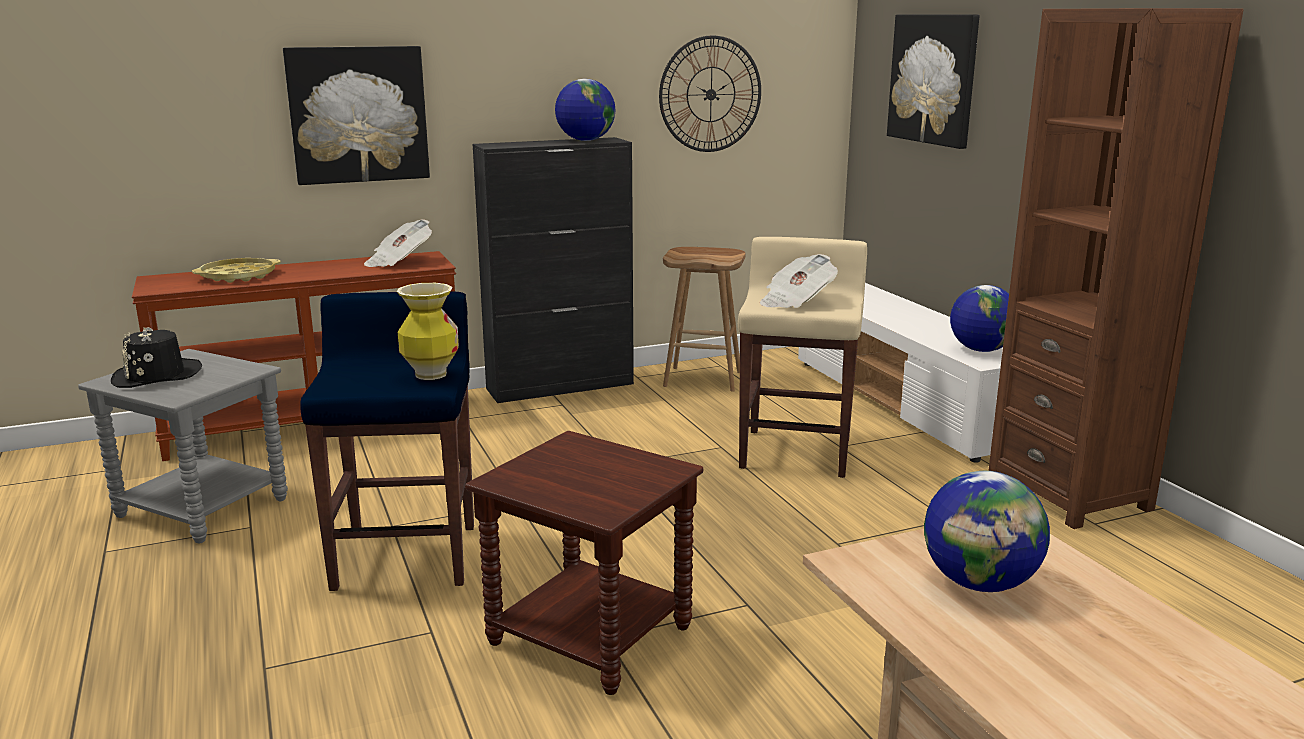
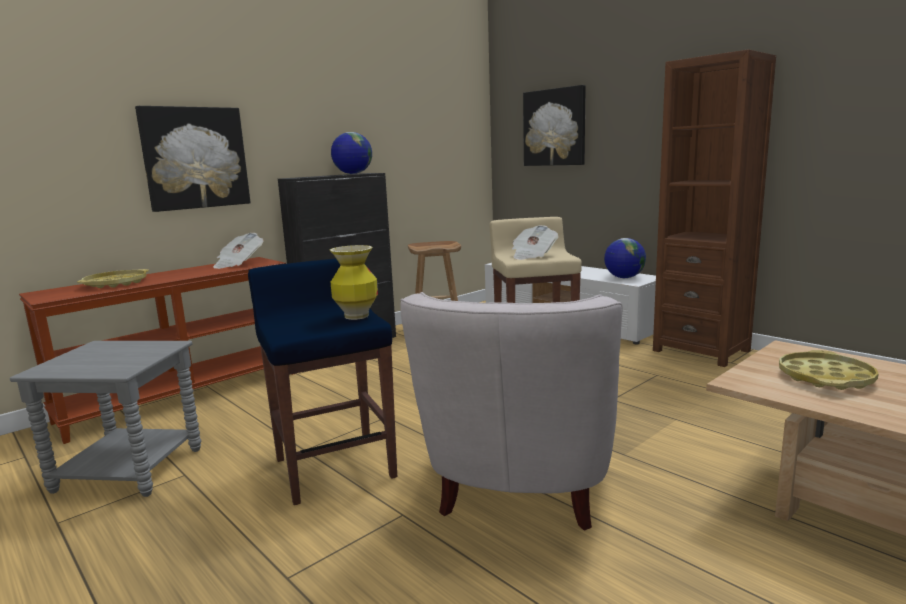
camera: 20 degrees left, 5 degrees down
(157, 376) = (84, 361): black hat -> none
(588, 636) = (519, 489): brown side table -> white armchair
(710, 94) = (418, 145): wall clock -> none
(980, 583) = (825, 377): globe -> yellow tray

